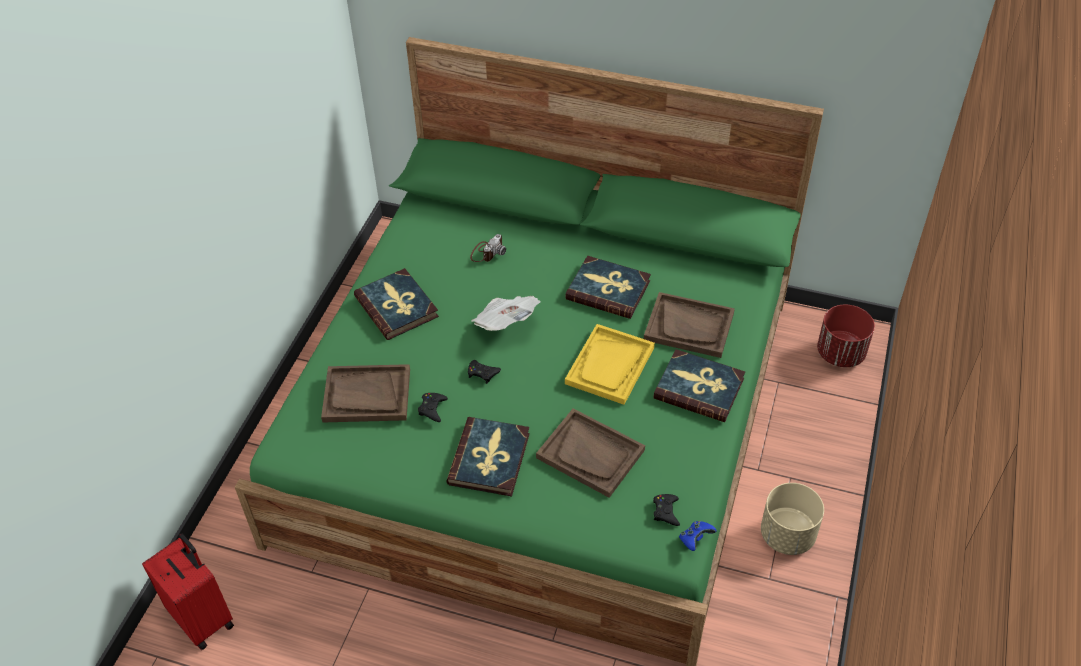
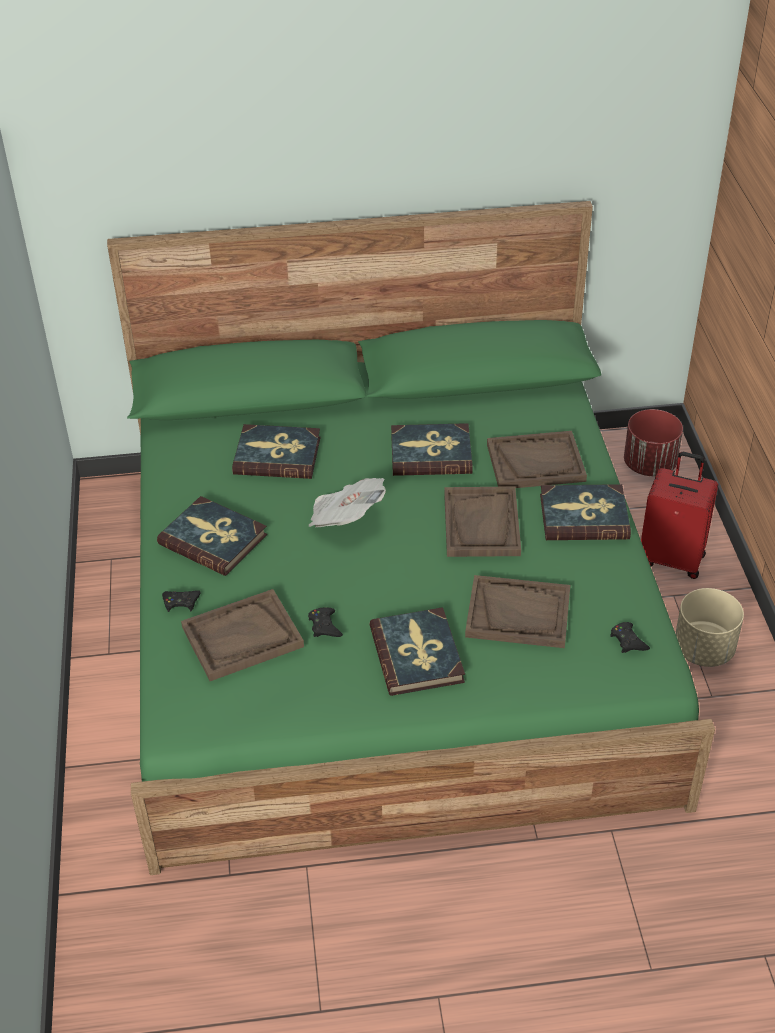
camera: 25 degrees left, 5 degrees down
(204, 618) = (131, 974): red suitcase -> red suitcase (672, 558)
(482, 373) = (354, 574): black game controller -> black game controller (181, 602)
(487, 252) = (277, 455): camera -> book
(610, 366) = (481, 524): yellow tray -> brown tray
(695, 539) = (672, 656): blue game controller -> none

